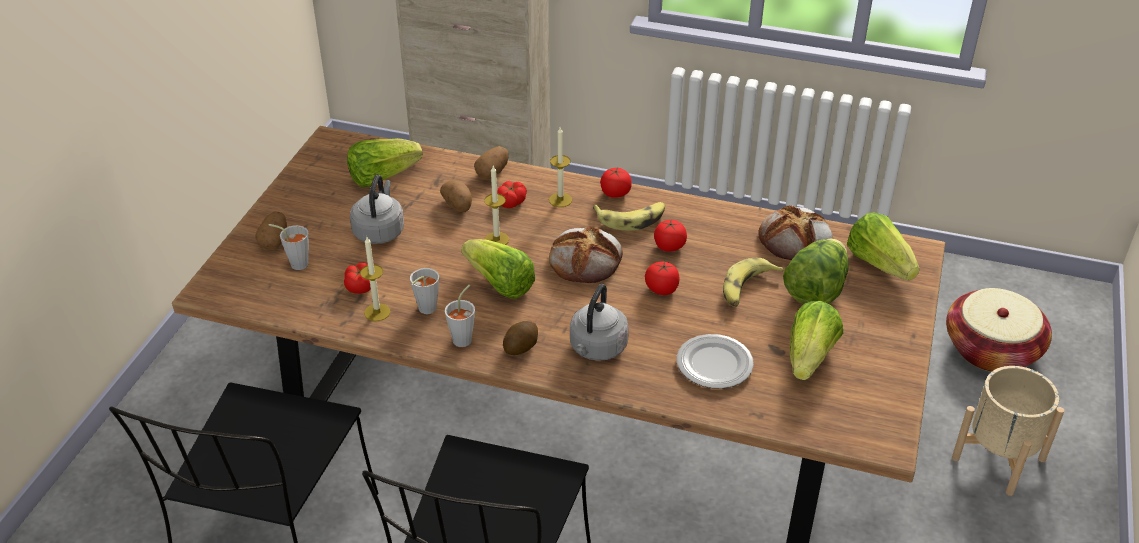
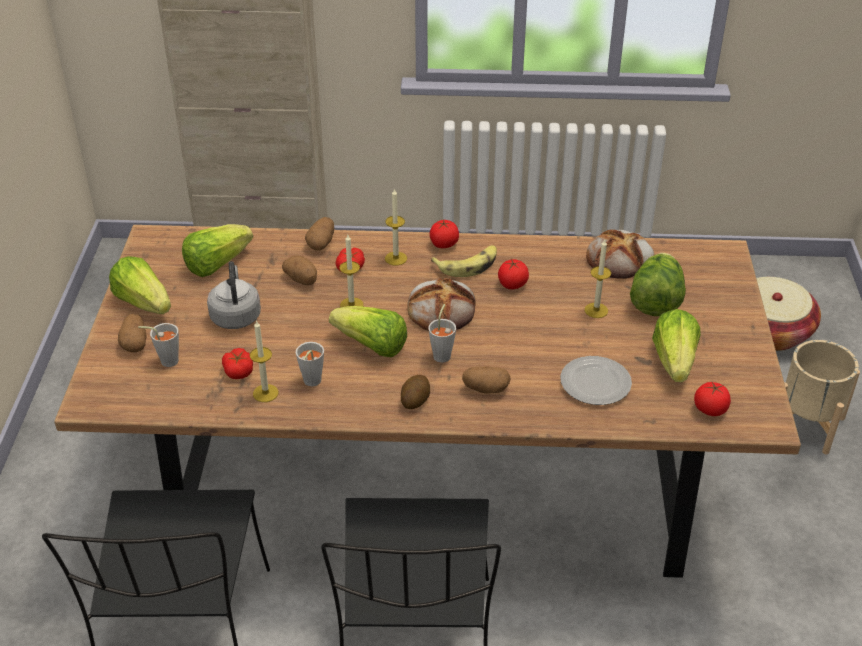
camera: 15 degrees left, 0 degrees up
(465, 338) = (359, 401): grey cup -> grey cup (443, 354)
(597, 349) = (485, 389): grey kettle -> potato
(661, 289) = (521, 324): tomato -> tomato (710, 409)
(747, 288) = (596, 310): banana -> candle
(879, 263) = (699, 269): lettuce -> lettuce (144, 303)

